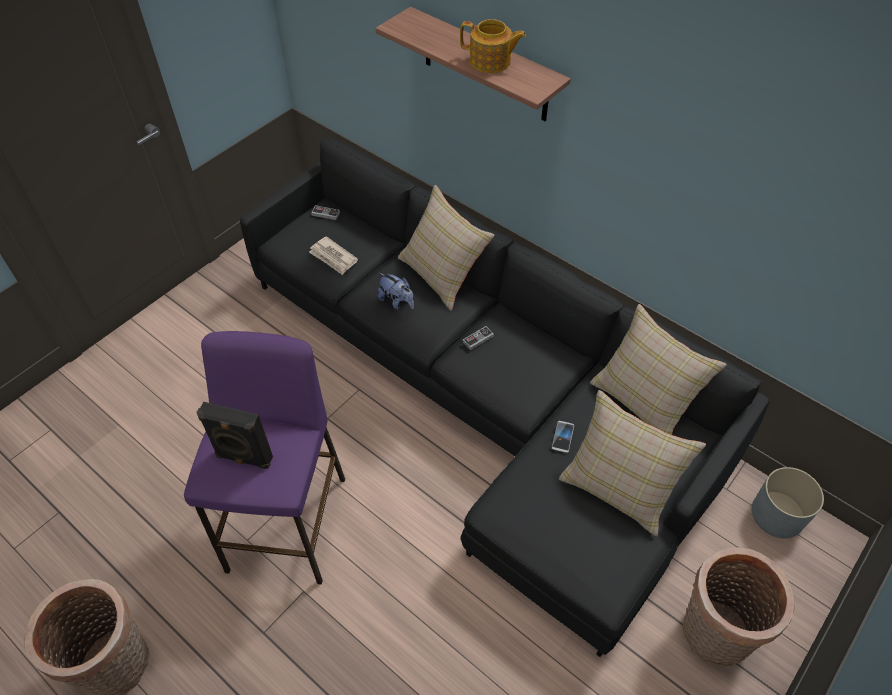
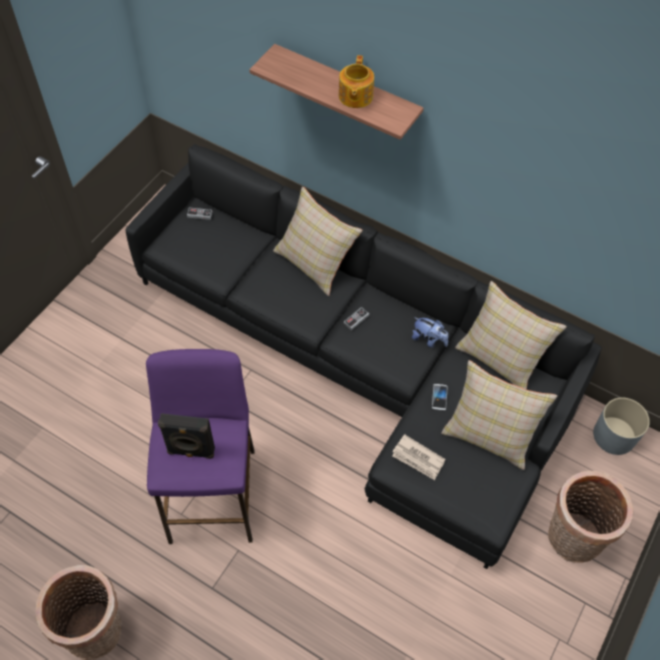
camera: 10 degrees left, 5 degrees up
(333, 257) = (215, 256): newspaper -> newspaper (418, 459)
(397, 302) = (280, 293): plush toy -> plush toy (429, 340)
(491, 62) = (355, 97): teapot -> teapot turned 90 degrees clockwise

